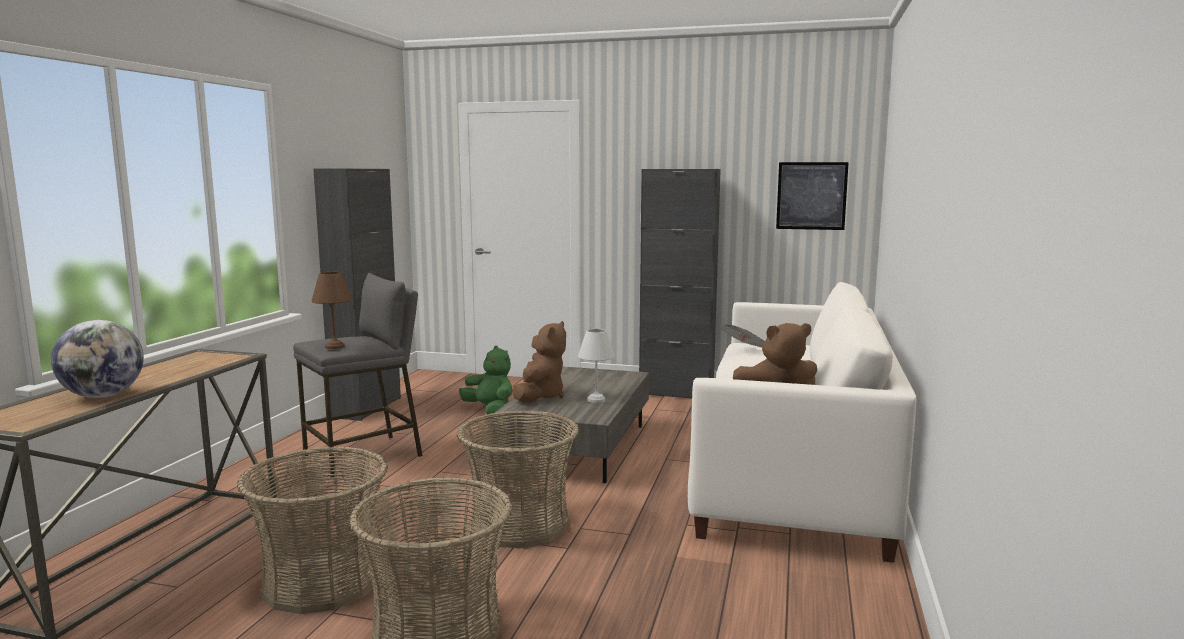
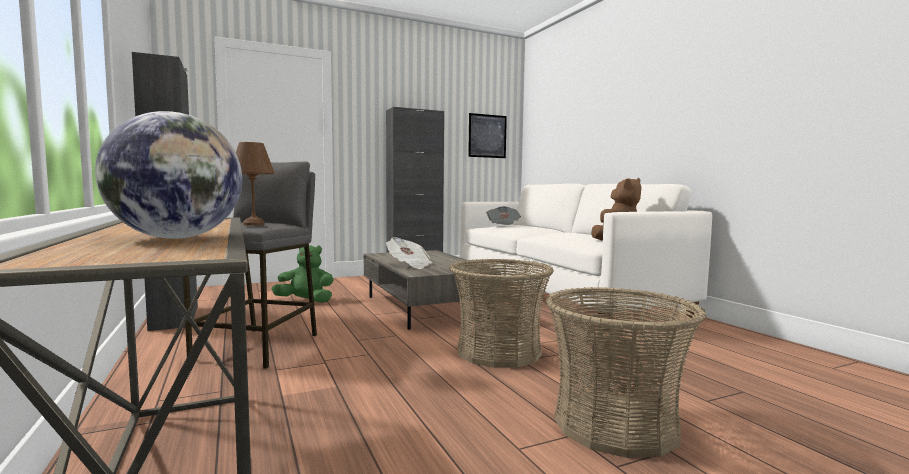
camera: 40 degrees left, 5 degrees down
(322, 581) = (452, 434): basket -> none
(540, 396) = (409, 265): brown plush toy -> newspaper
(595, 400) = (451, 262): white table lamp -> none

